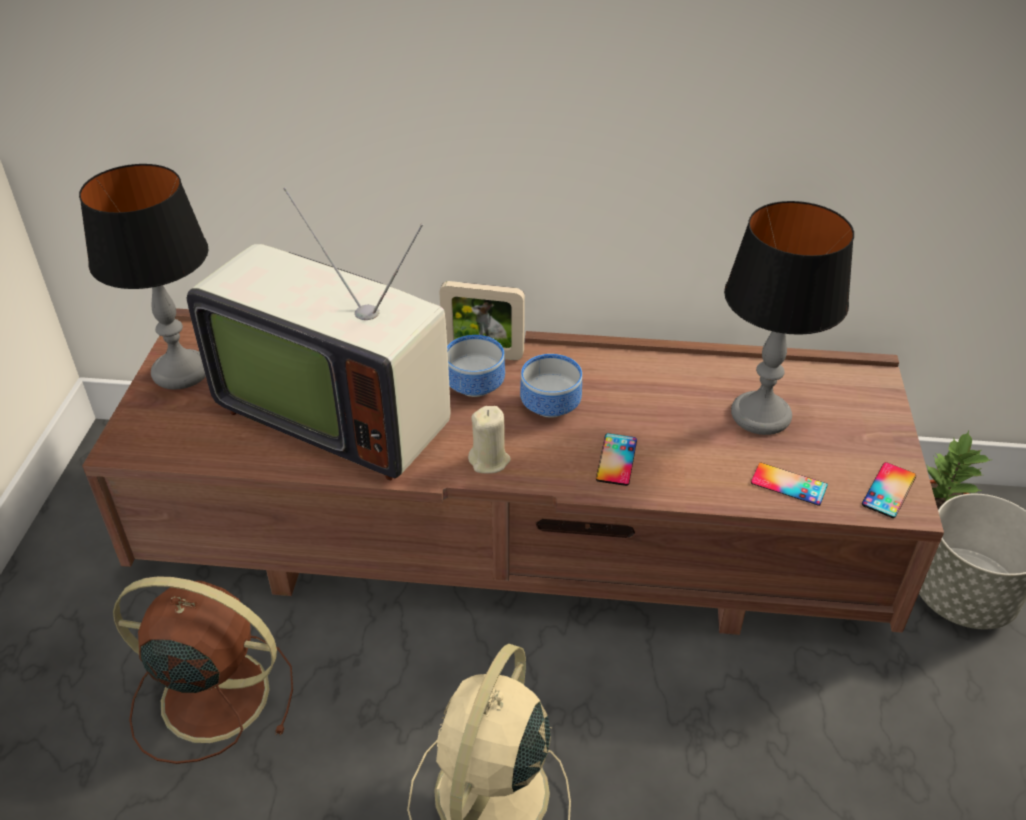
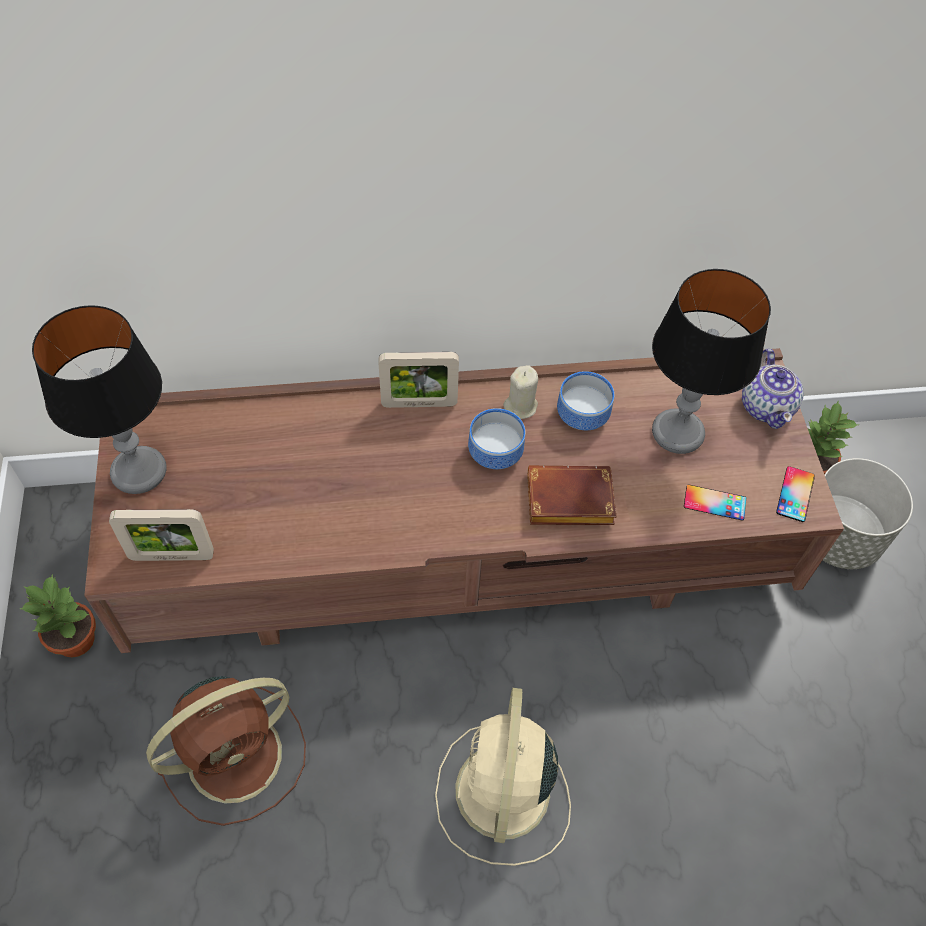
camera: 15 degrees left, 15 degrees up
(88, 556) = (75, 638): none -> potted plant
(182, 445) = (172, 556): none -> picture frame
(210, 695) = (239, 753): brown fan -> brown fan turned 150 degrees clockwise
(336, 412) = (304, 494): television -> none
(474, 387) = (421, 443): bowl -> bowl (582, 417)
(489, 460) = (458, 523): beige candle -> beige candle (521, 406)
(616, 459) = (567, 502): phone -> brown book
(871, 405) = (766, 407): none -> teapot

